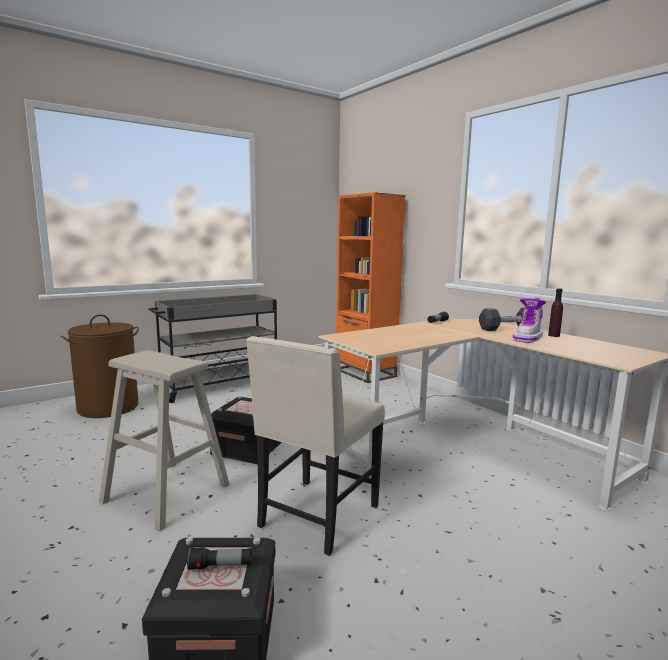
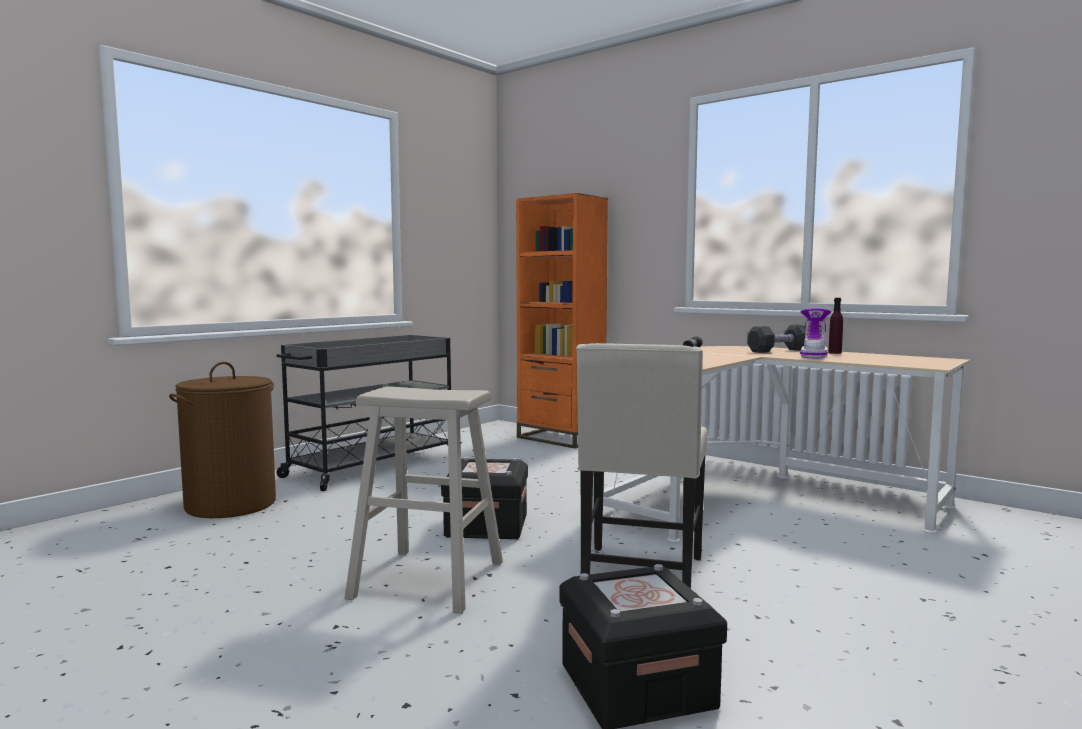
camera: 15 degrees left, 5 degrees down
(220, 566) = (645, 589): flashlight -> none

